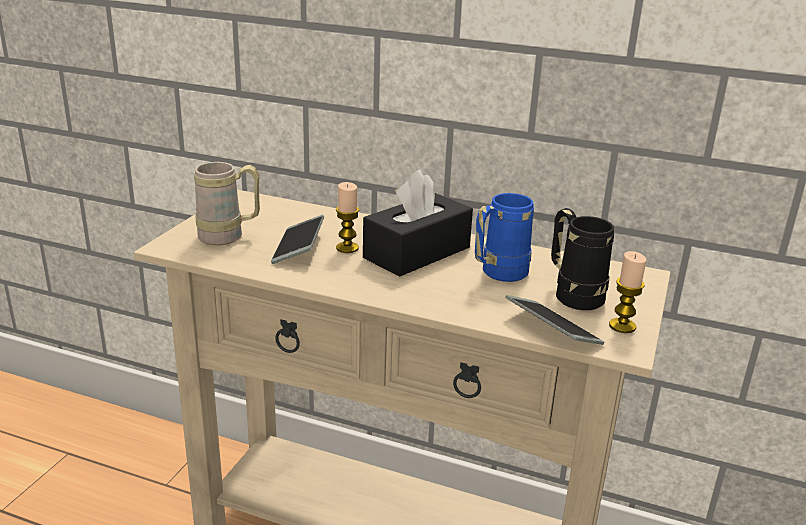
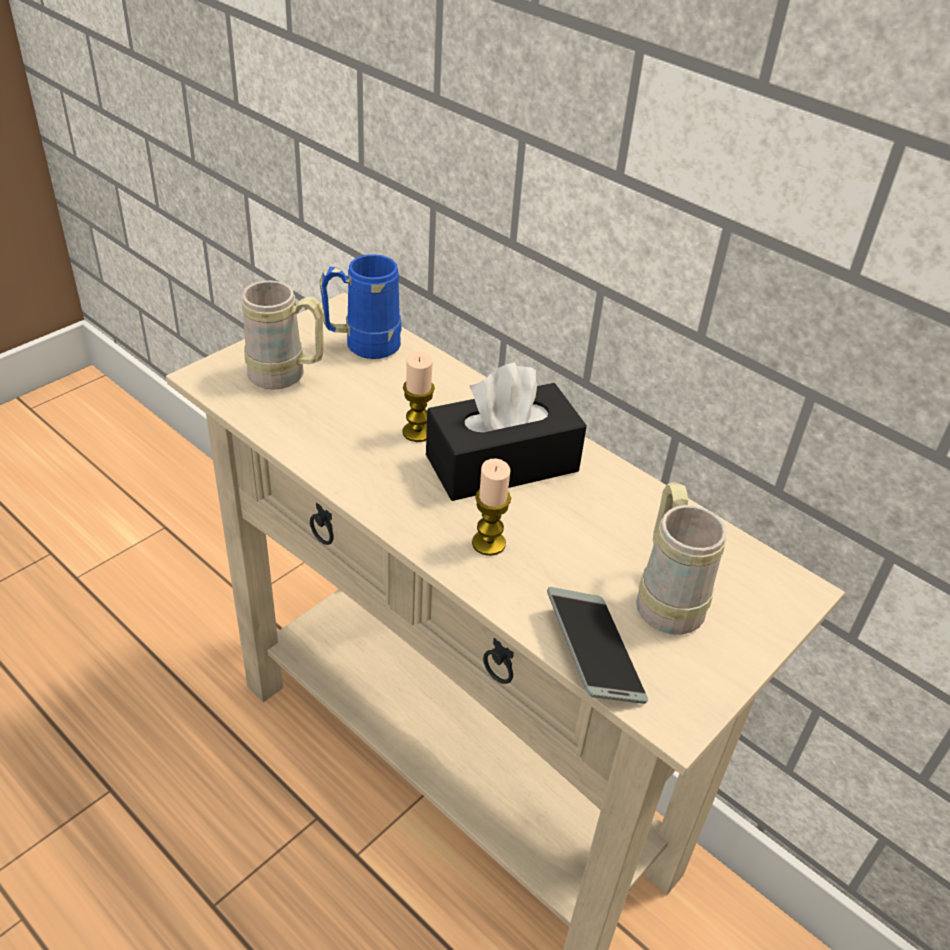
camera: 20 degrees right, 15 degrees up
(298, 247) = (358, 416): phone -> none
(497, 274) = (585, 532): blue mug -> blue mug (362, 346)
(573, 294) = (666, 597): black mug -> beige mug
(622, 326) = (697, 677): candle -> candle (488, 543)

